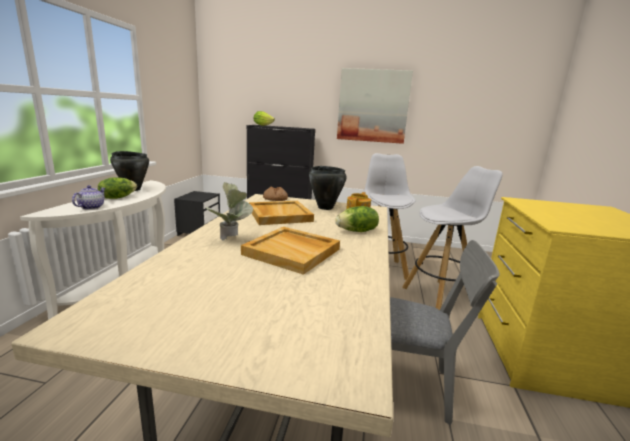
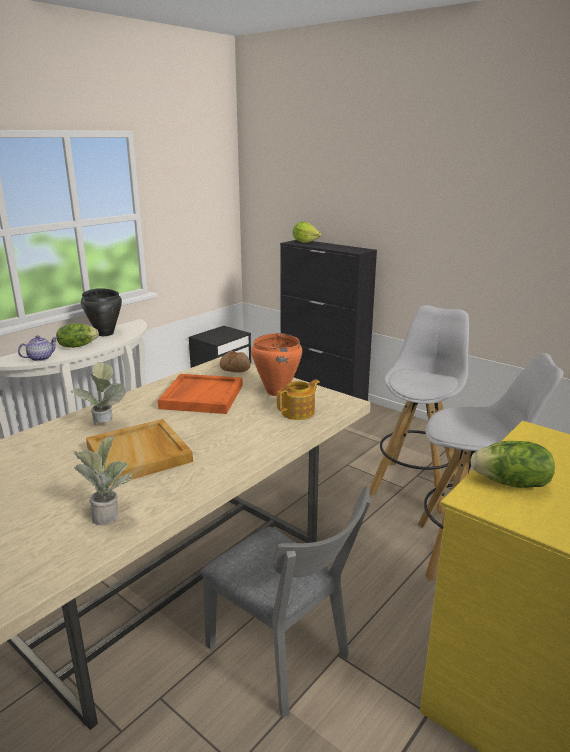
camera: 30 degrees right, 5 degrees up
(279, 215) = (201, 396): beige tray -> orange tray
(325, 208) = (276, 392): black cooking pot -> orange cooking pot
(336, 291) = (109, 514): none -> potted plant
(357, 231) = (256, 439): lettuce -> lettuce (511, 483)
(373, 106) = (465, 217): picture -> none

